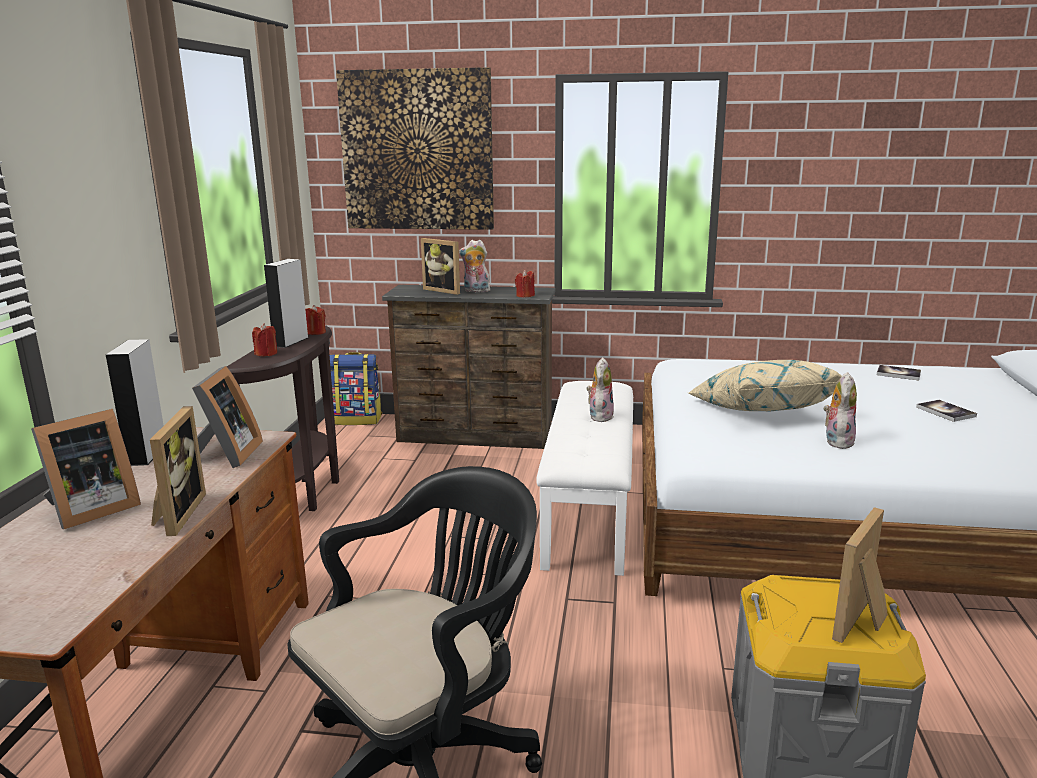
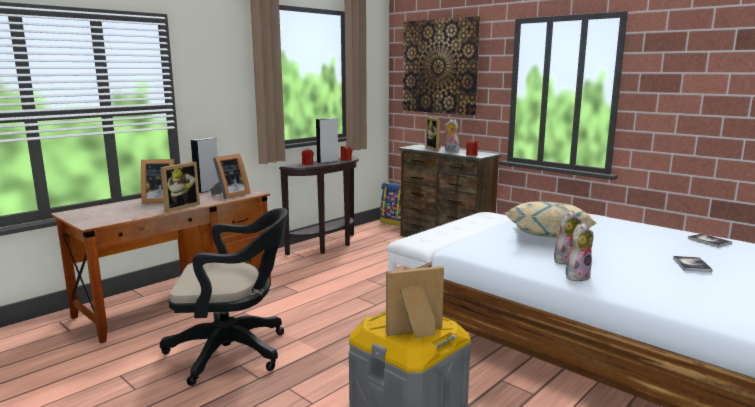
camera: 35 degrees right, 5 degrees down
(599, 416) = (465, 228): plush toy -> plush toy (576, 276)

